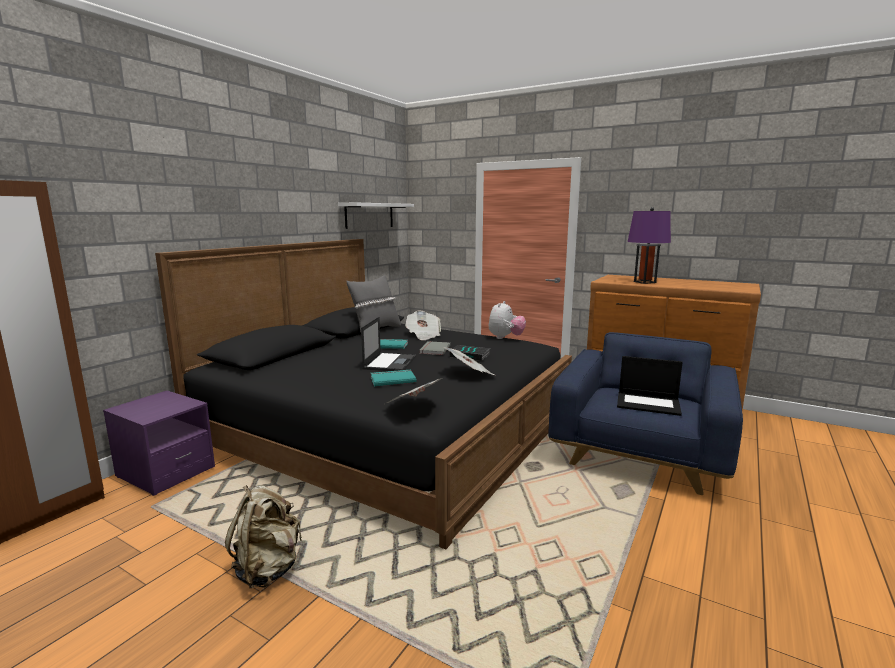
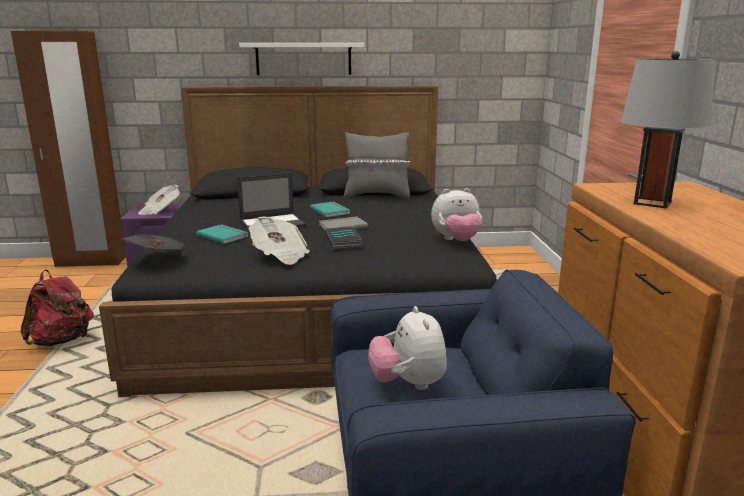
camera: 55 degrees right, 5 degrees up
(268, 569) = (62, 341): beige backpack -> red backpack
(369, 215) = (464, 56): white shelf -> white shelf (303, 59)
(423, 335) = (390, 212): newspaper -> newspaper (160, 211)
(644, 282) = (652, 203): purple table lamp -> grey table lamp
(648, 403) = (408, 383): laptop -> plush toy

